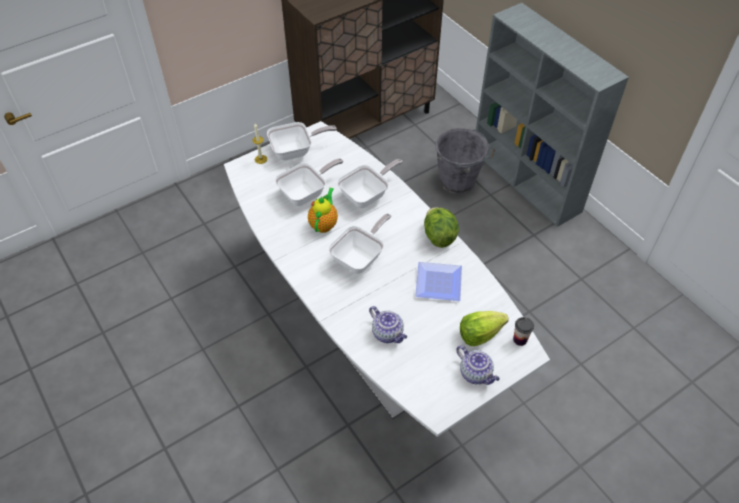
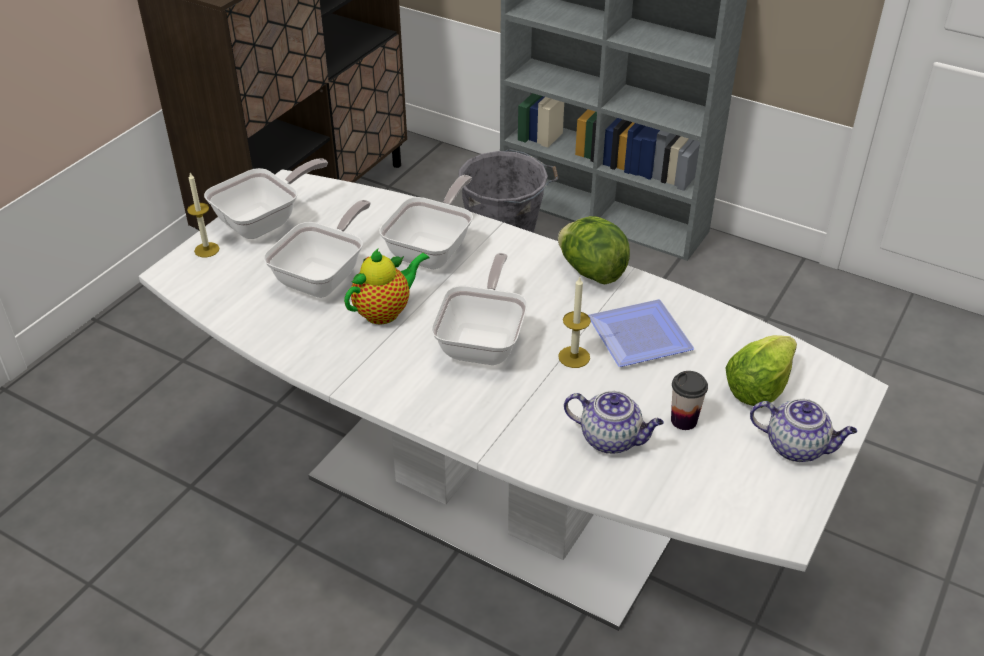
camera: 25 degrees left, 10 degrees down
(324, 224) = (385, 311): teapot -> teapot turned 60 degrees clockwise
(398, 282) = (574, 357): none -> candle
(520, 339) = (824, 373): cup -> cup (683, 420)

